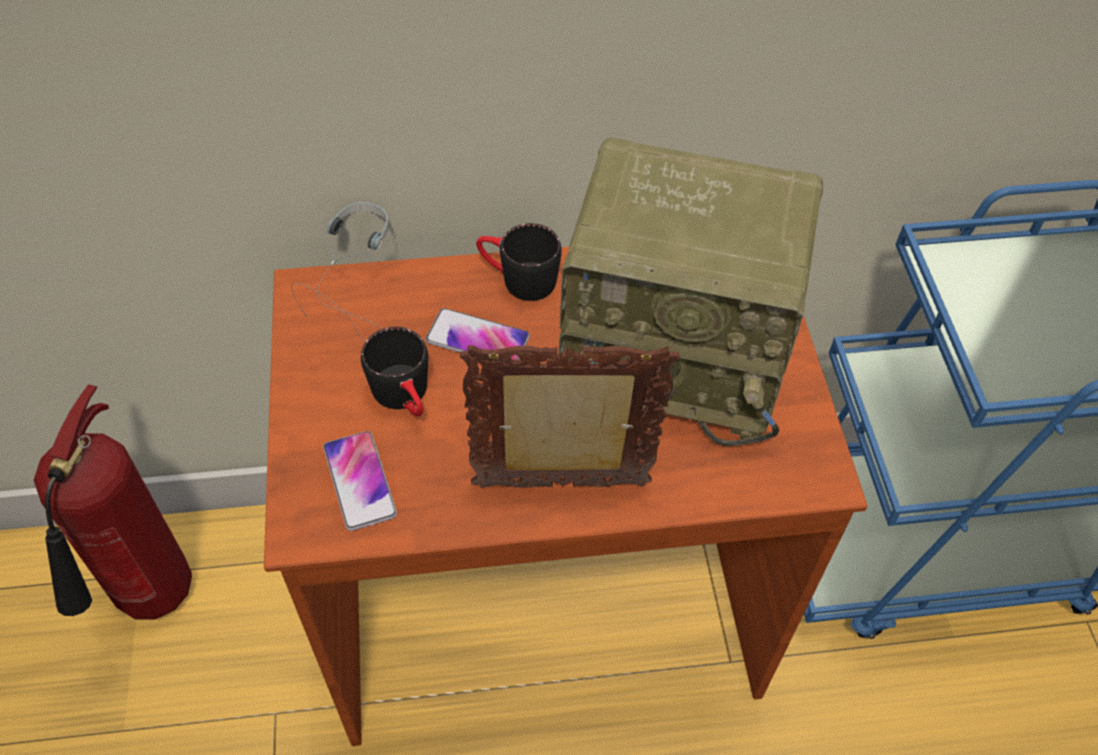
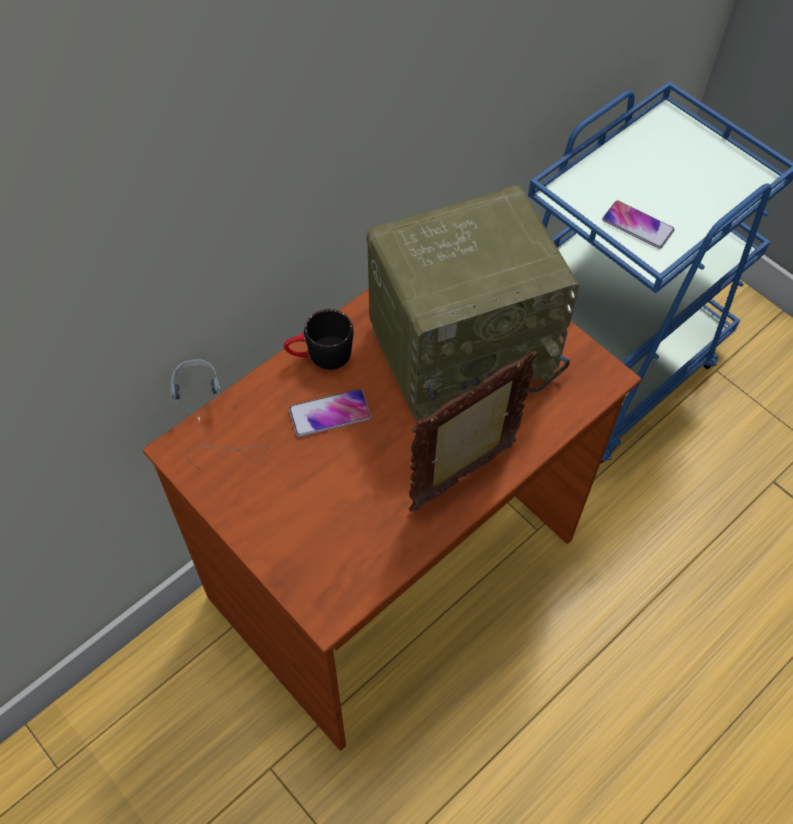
camera: 35 degrees left, 5 degrees up
(153, 601) = (114, 757): fire extinguisher -> none
(360, 481) = (336, 556): phone -> phone (637, 225)
(406, 397) = (317, 482): black mug -> none

